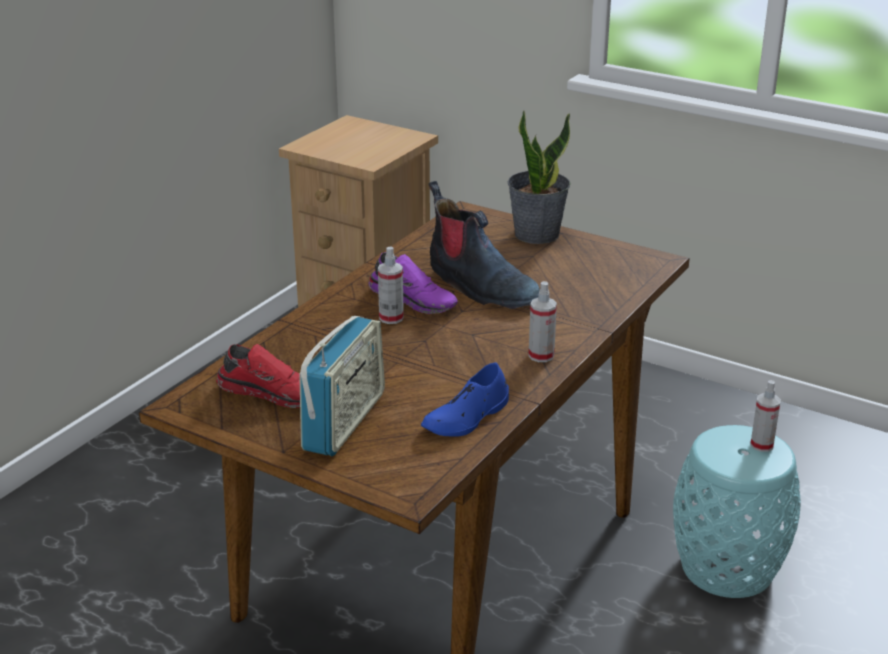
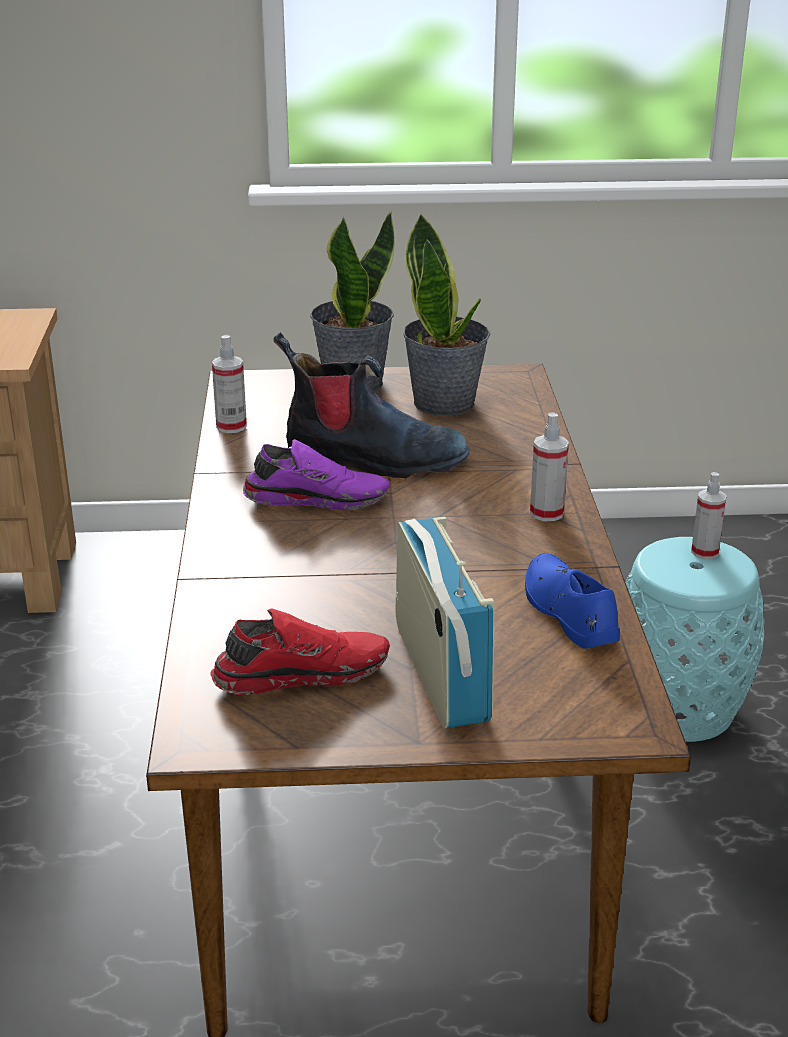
camera: 35 degrees left, 0 degrees up
(391, 318) = (320, 529): spray bottle -> spray bottle (231, 426)
(466, 417) = (568, 612): blue shoe -> blue shoe turned 150 degrees clockwise
(579, 265) = (445, 403): none -> potted plant

